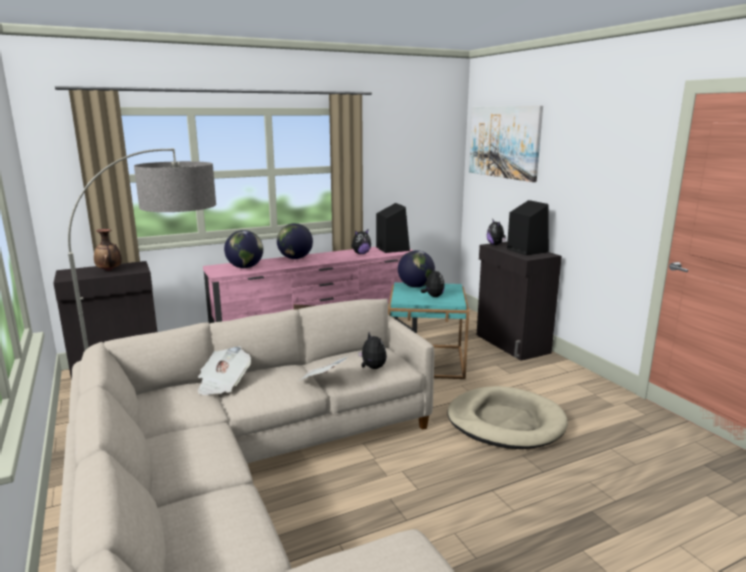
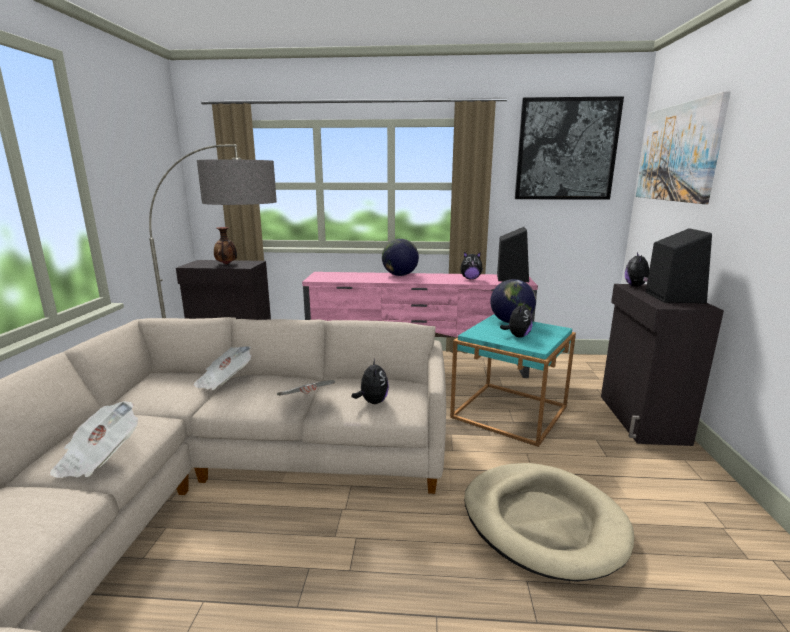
camera: 30 degrees right, 0 degrees up
(210, 464) = (99, 458): none -> newspaper
(245, 267) = (343, 277): globe -> none
(415, 135) = (566, 150): none -> picture

